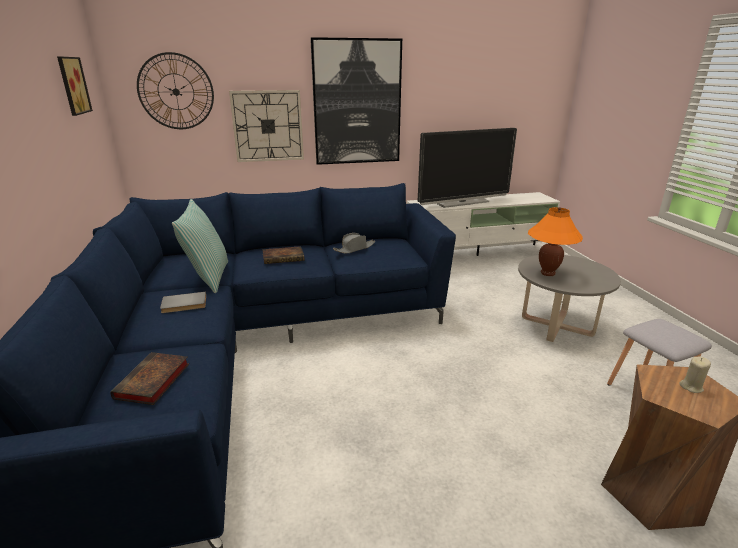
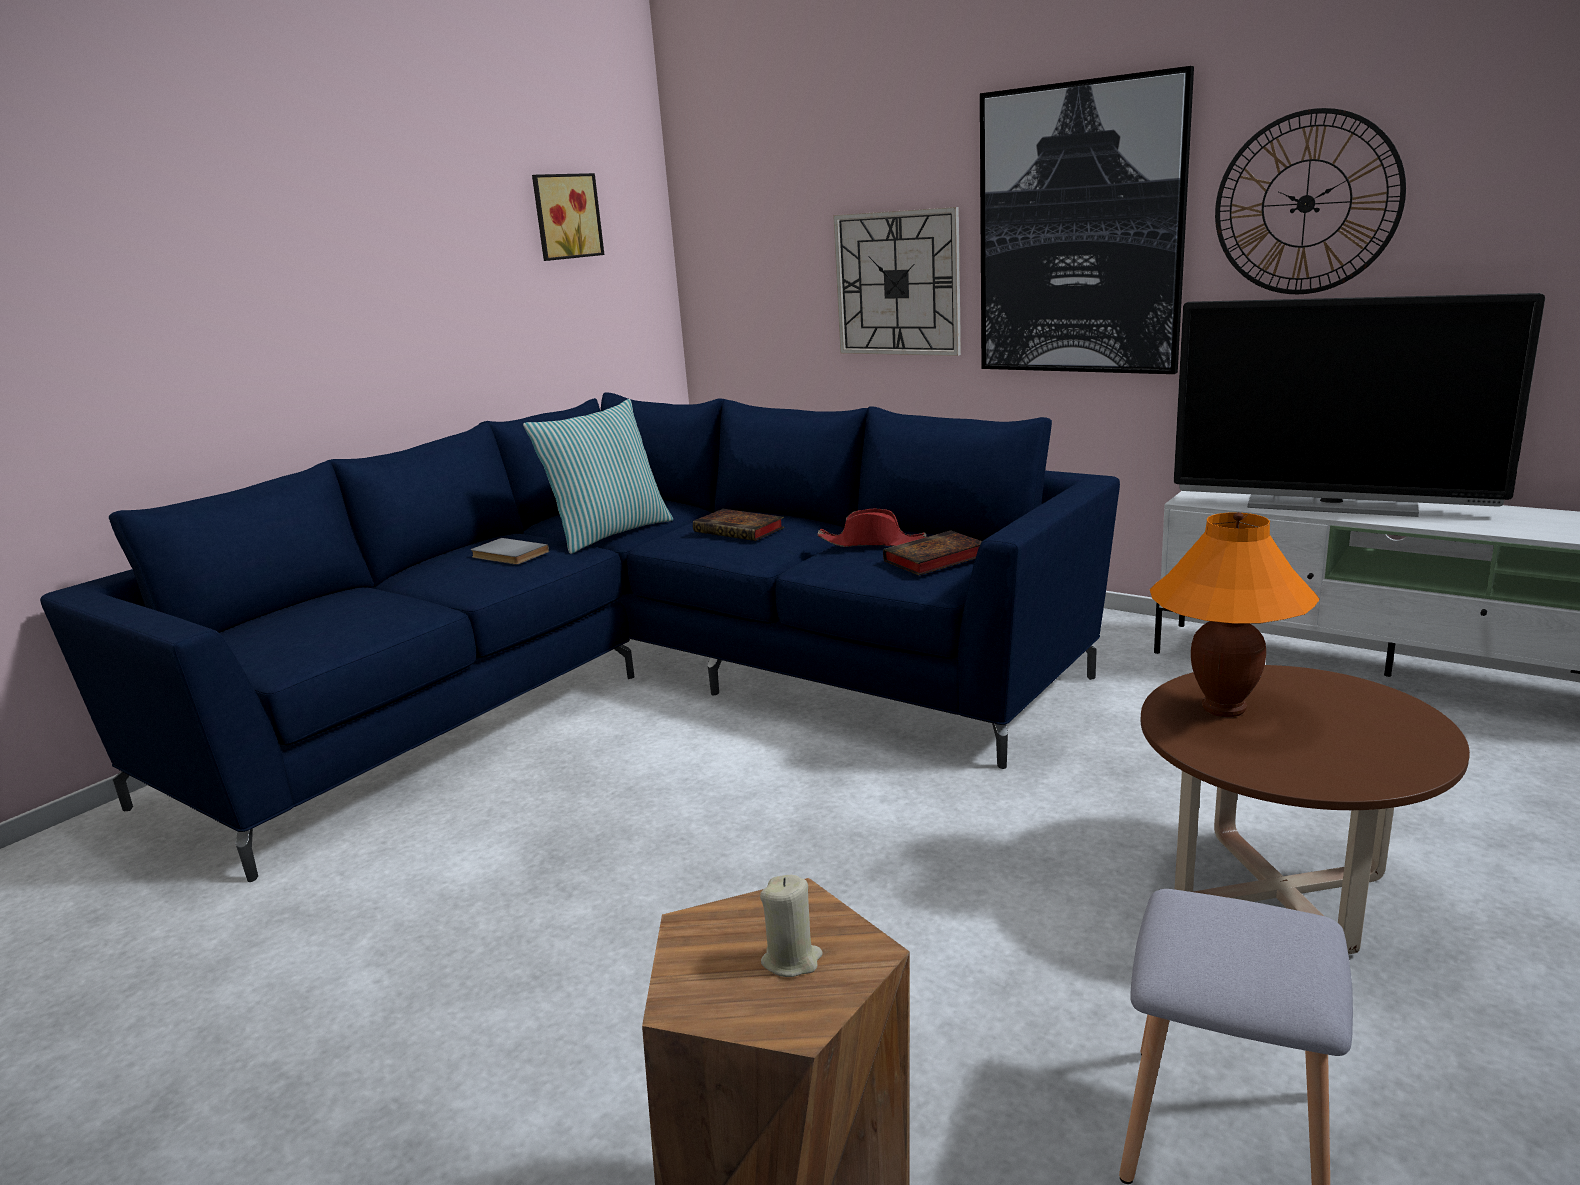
camera: 50 degrees right, 5 degrees down
(152, 382) = (319, 619): book -> book (933, 560)
(176, 92) = (760, 221): wall clock -> wall clock (1306, 203)
(354, 248) = (872, 543): grey hat -> red hat
(557, 326) = (1279, 891): grey coffee table -> brown coffee table

